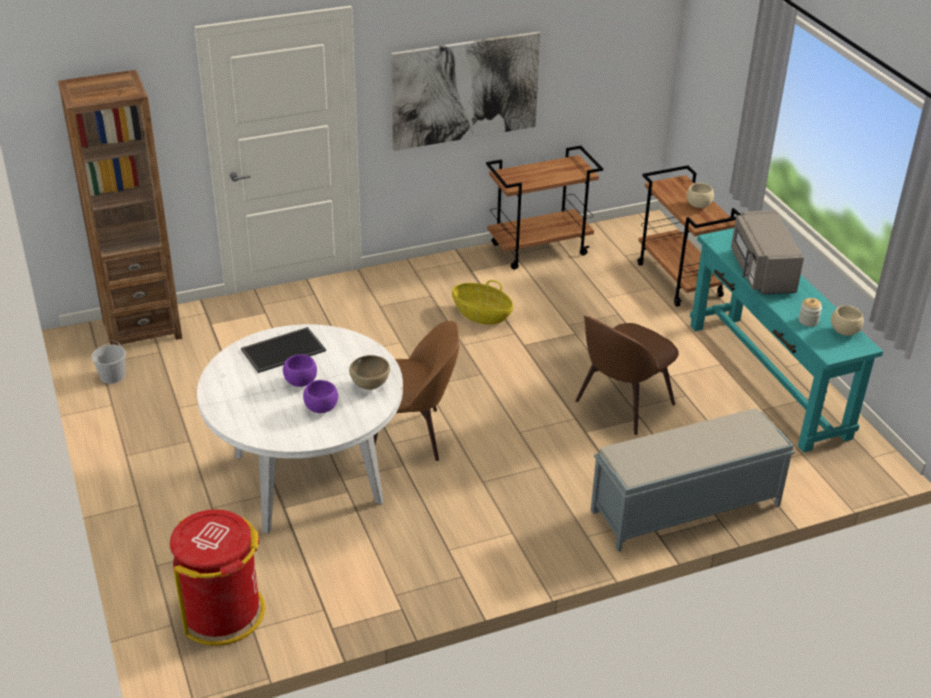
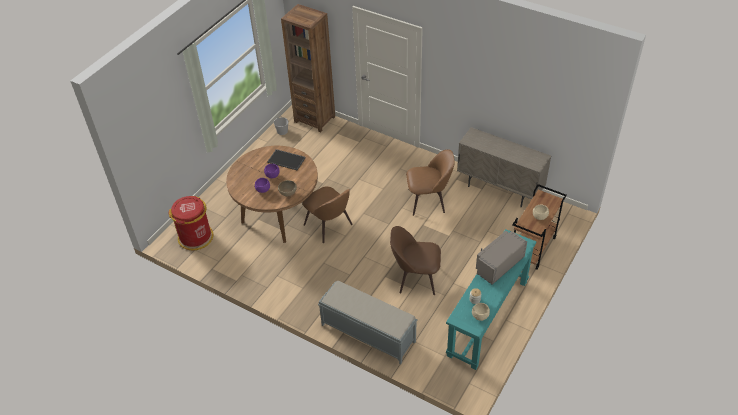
camera: 55 degrees right, 10 degrees up
(307, 479) = (278, 215): white dining table -> brown dining table
(465, 90) = (476, 92): picture -> none
(481, 315) = (428, 200): basket -> brown chair
(540, 249) = (499, 189): brown cart -> beige cabinet

